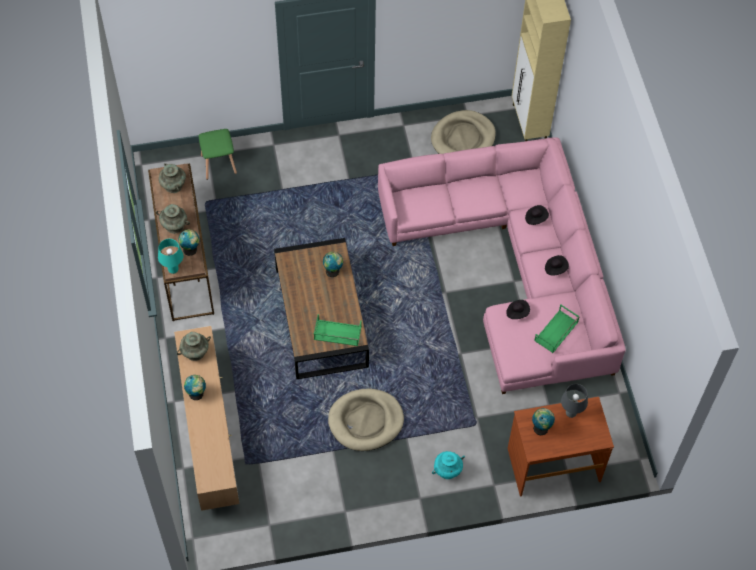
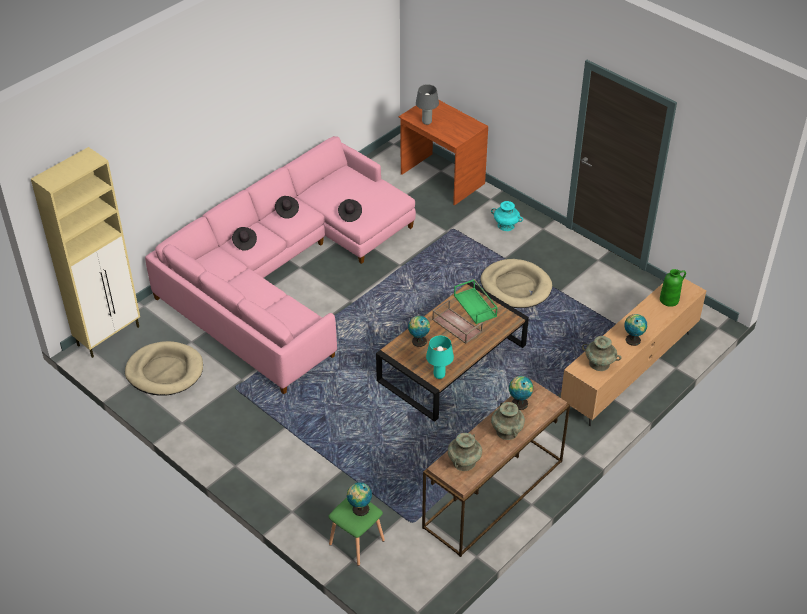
camera: 125 degrees left, 15 degrees down
(173, 270) = (552, 402): turquoise table lamp -> turquoise table lamp (439, 375)
(211, 456) = (669, 300): none -> green vase
(327, 306) = (456, 325): none -> brown tray
(541, 427) = (454, 130): globe -> globe (359, 509)
(556, 332) = (348, 186): green tray -> none

